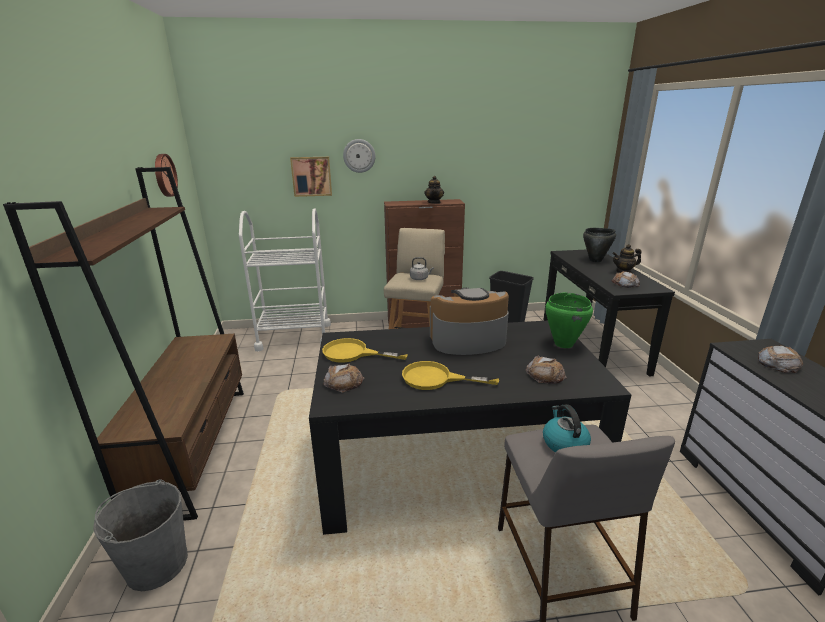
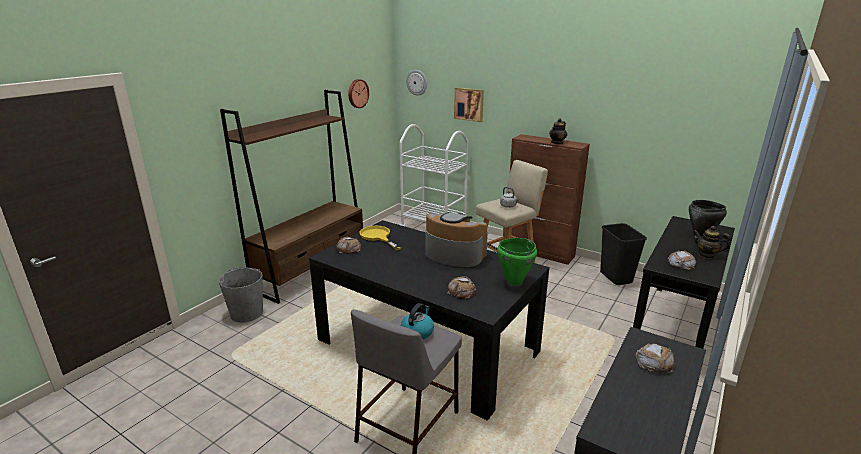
camera: 40 degrees right, 0 degrees up
(359, 156) = (506, 92): wall clock -> wall clock (417, 82)
(436, 378) = (395, 266): yellow frying pan -> none

